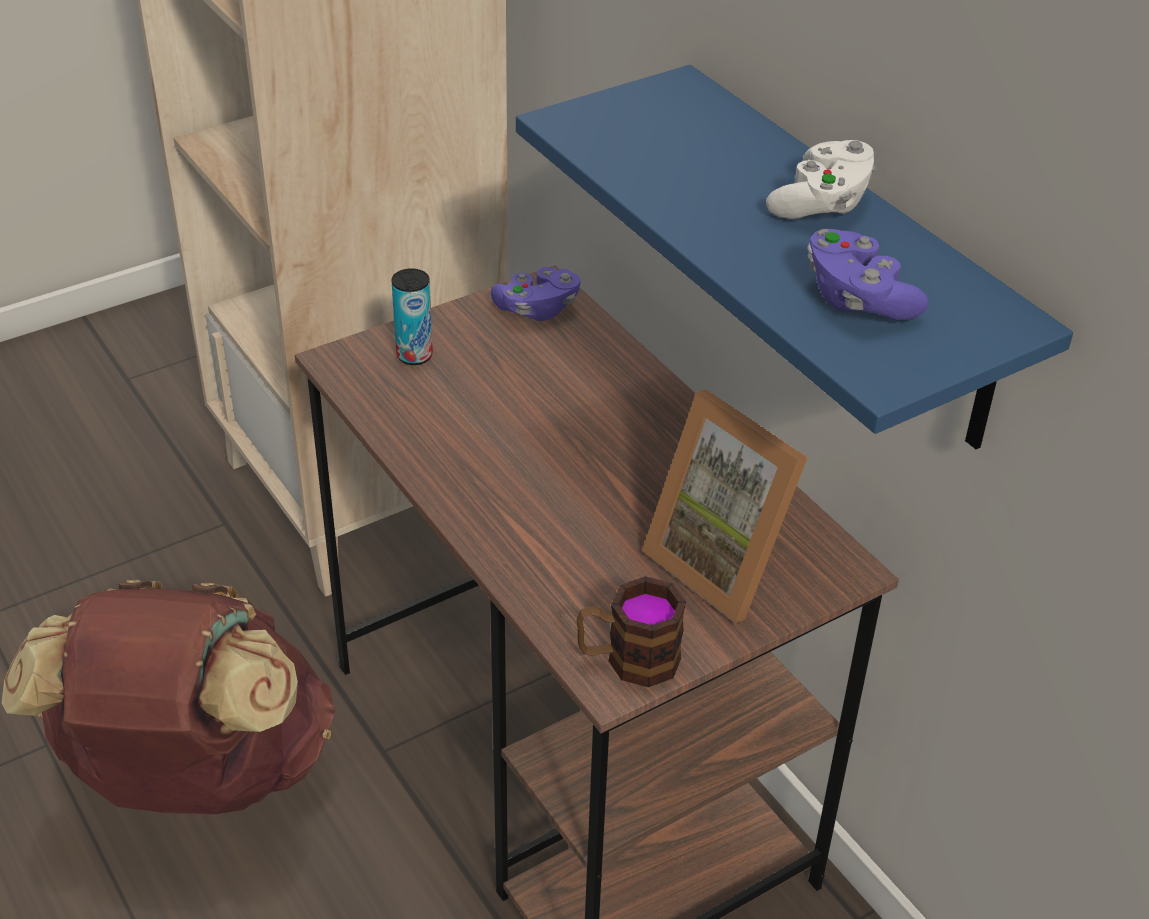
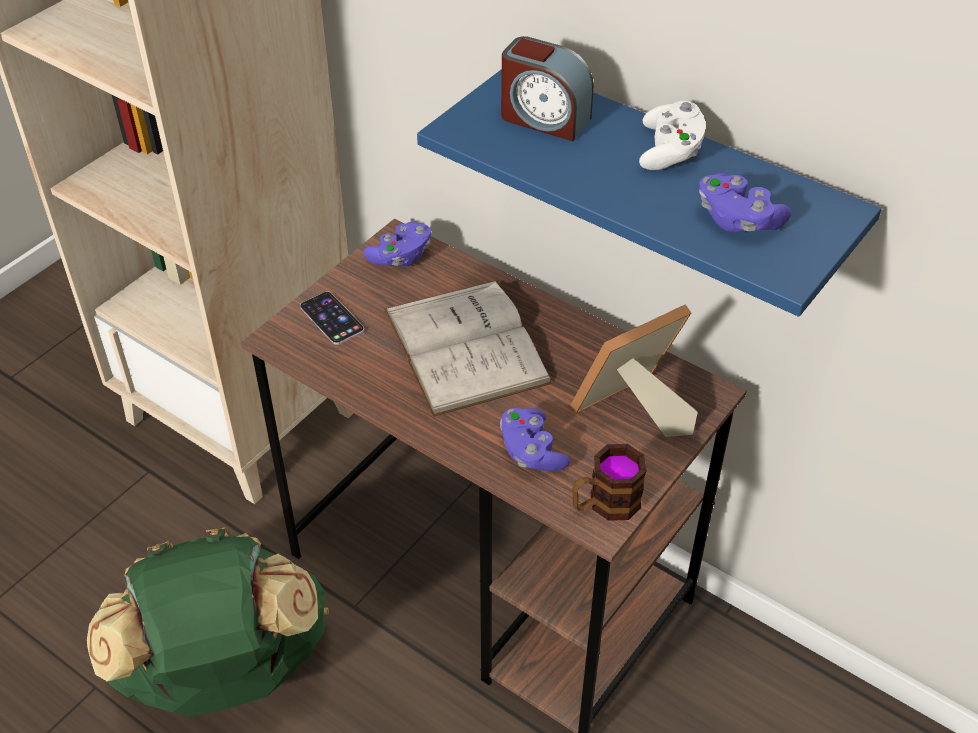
camera: 20 degrees left, 5 degrees up
(196, 777) = (224, 672): brown backpack -> green backpack
(414, 355) = (332, 318): can -> phone
(558, 428) = (465, 346): none -> white book
(569, 571) = (531, 451): none -> purple game controller
(683, 133) = (544, 118): none -> alarm clock
(726, 563) = (632, 413): picture frame -> picture frame turned 120 degrees clockwise

